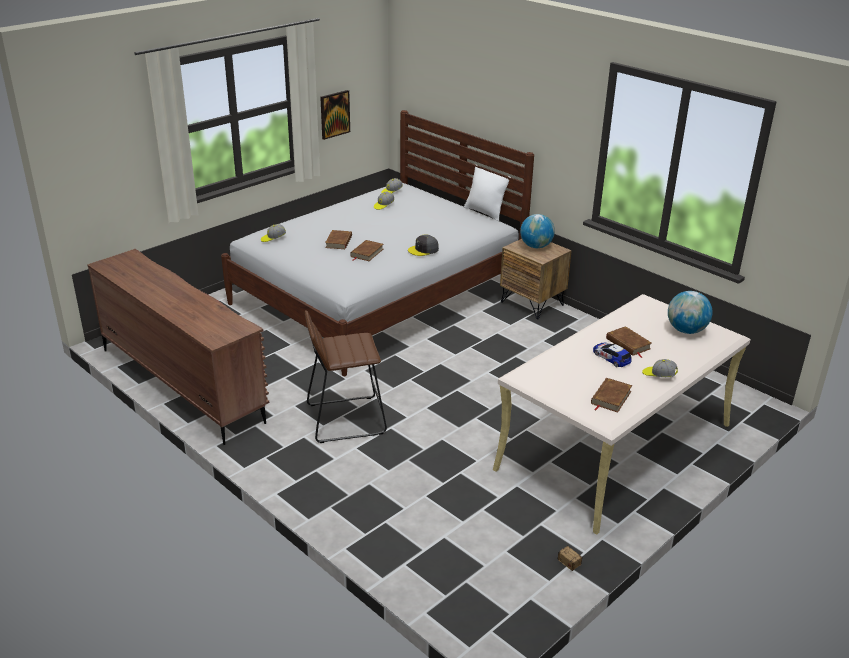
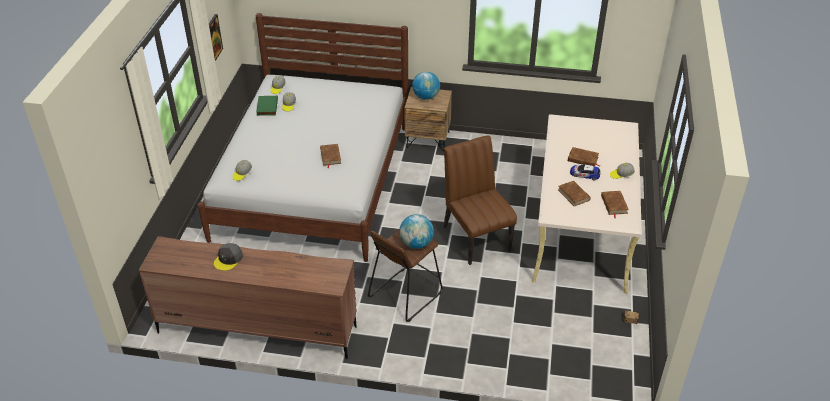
camera: 35 degrees left, 10 degrees up
(339, 242) = (298, 155): brown book -> brown book (573, 195)
(362, 200) = (266, 107): none -> green book
(423, 250) = (366, 135): grey cap -> grey cap (228, 259)
(478, 405) = (476, 239): none -> brown chair
(485, 212) = (367, 81): white pillow -> none
(686, 330) = (602, 133): globe -> globe (416, 244)

